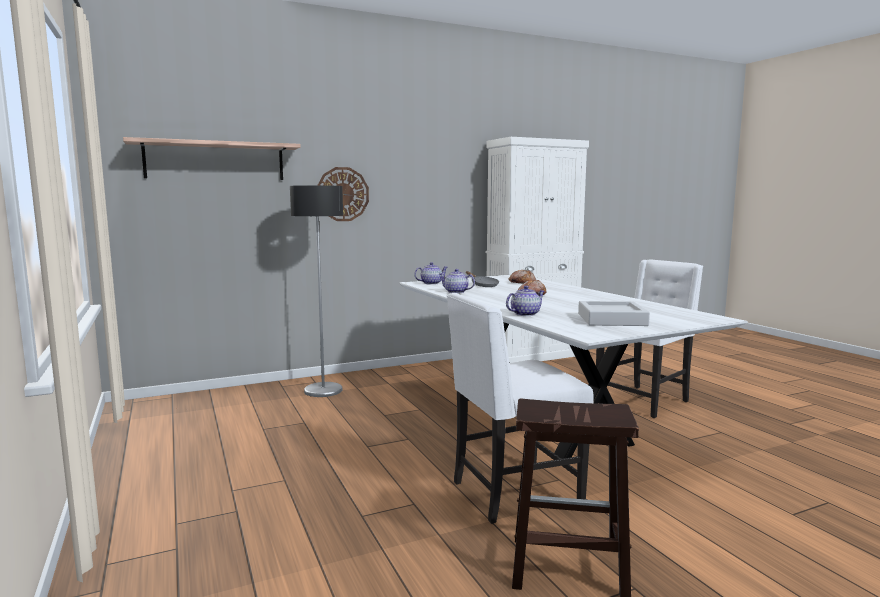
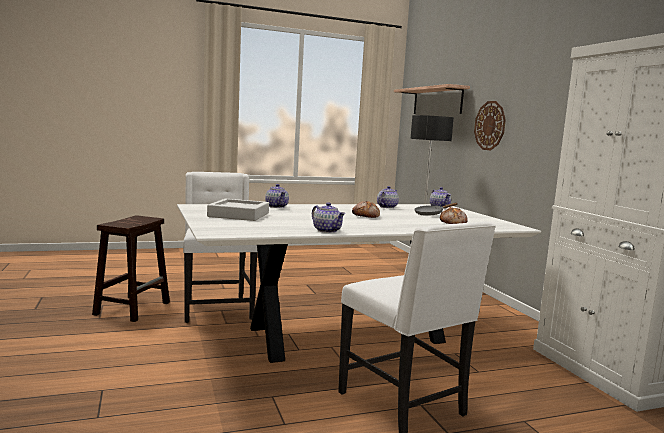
camera: 95 degrees right, 0 degrees up
(630, 300) = (327, 230): none -> teapot

